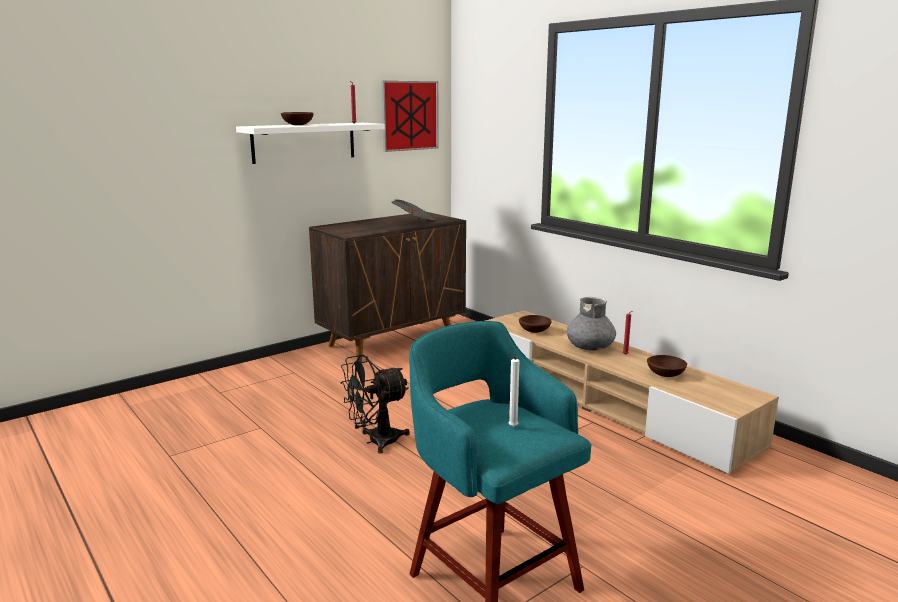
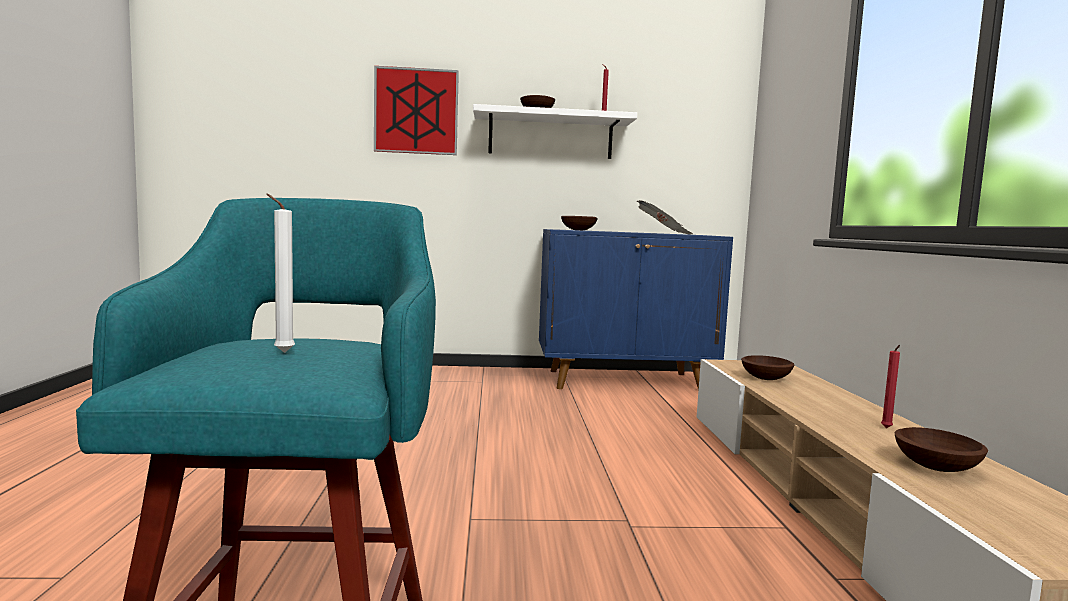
camera: 35 degrees right, 10 degrees down
(354, 229) = (579, 230): none -> brown bowl
(375, 441) = (453, 454): black fan -> none
(393, 340) = (625, 381): brown cabinet -> blue cabinet
(410, 115) = (693, 117): picture -> picture (416, 111)
(590, 347) = (831, 408): grey vase -> none

